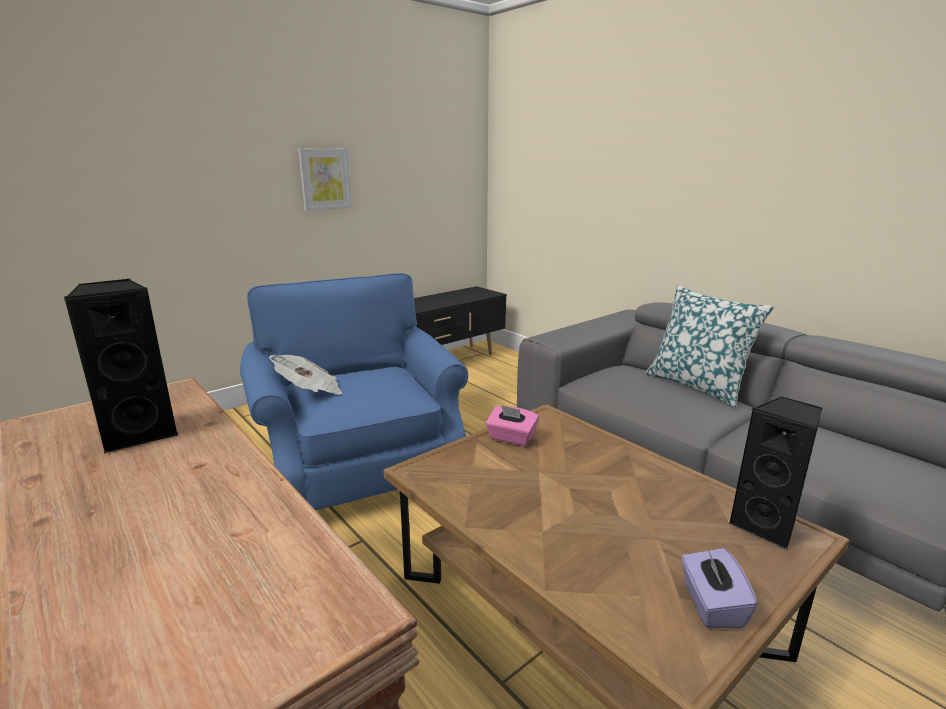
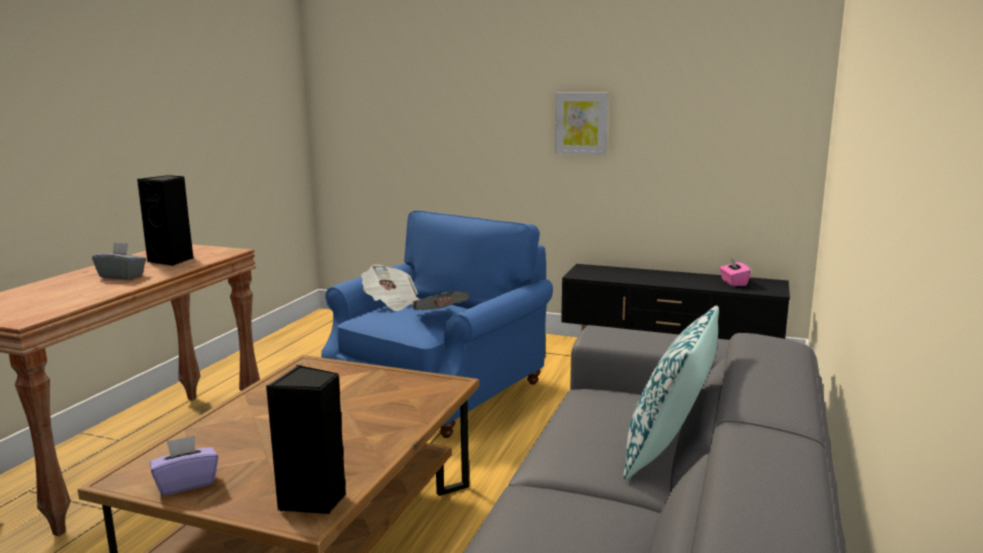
camera: 60 degrees right, 5 degrees down
(166, 483) = (122, 276): none -> grey tissue box
(392, 381) = (440, 317): none -> newspaper
(511, 438) = (388, 379): pink tissue box -> pink tissue box (733, 283)

